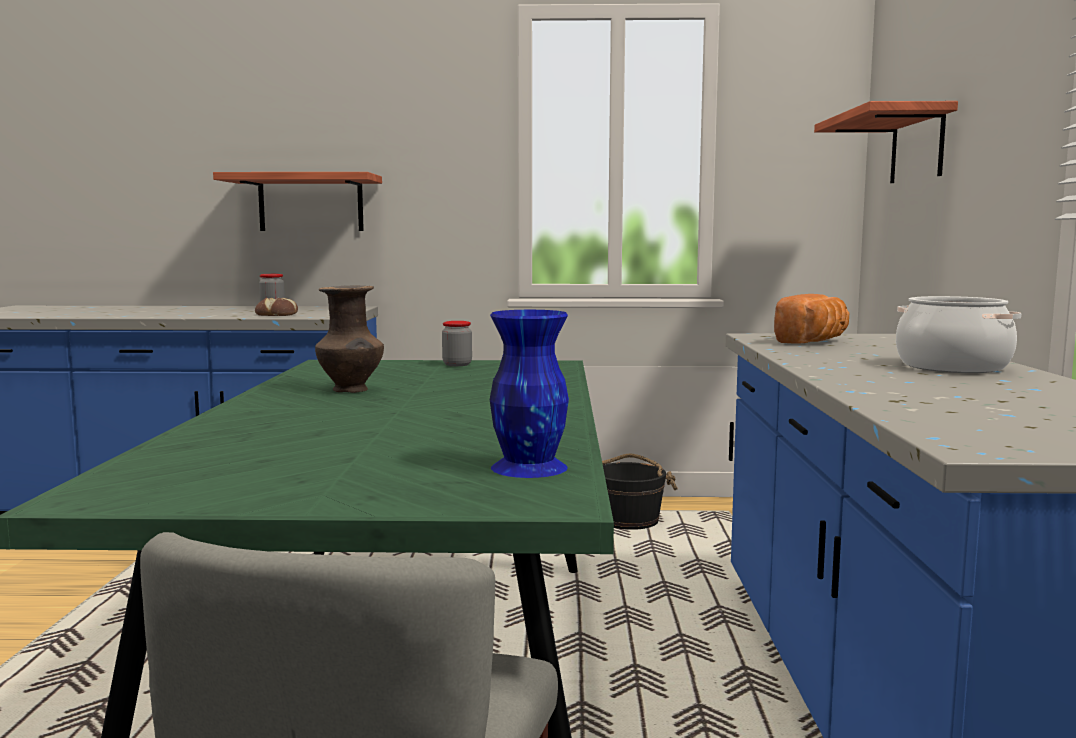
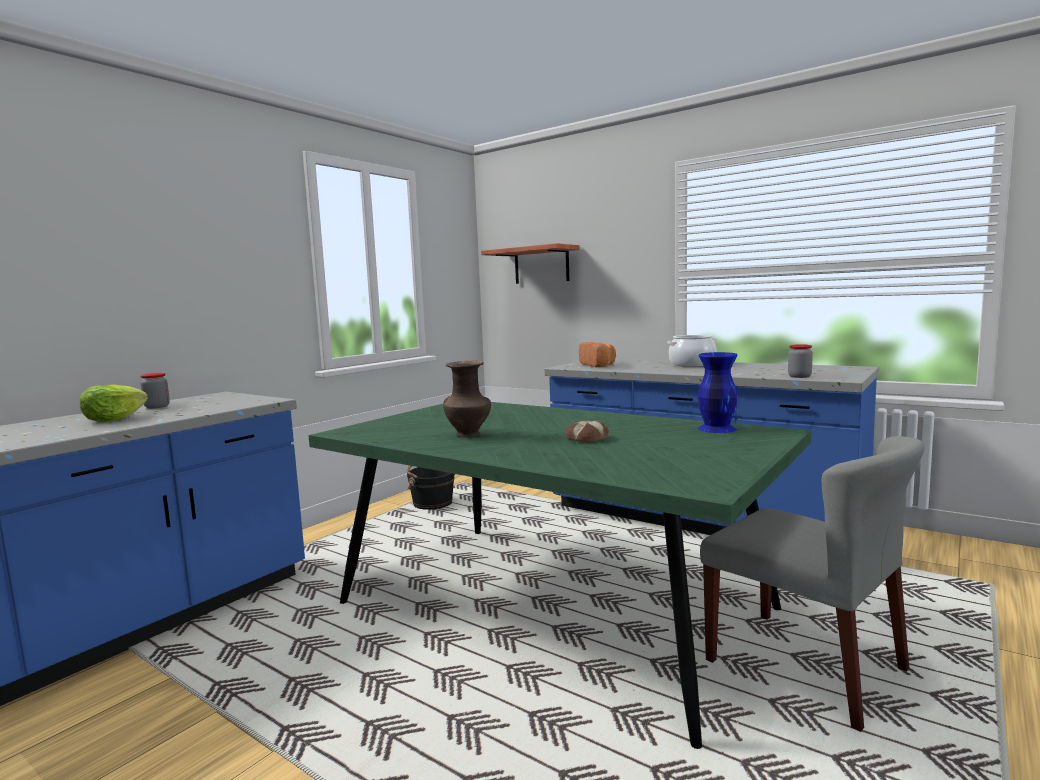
camera: 55 degrees left, 0 degrees up
(206, 311) = (114, 419): none -> lettuce
(277, 314) = (213, 407): bread -> bread (586, 438)
(311, 203) = (150, 304): shelf -> none
(457, 364) = (422, 414): jar -> jar (799, 376)

